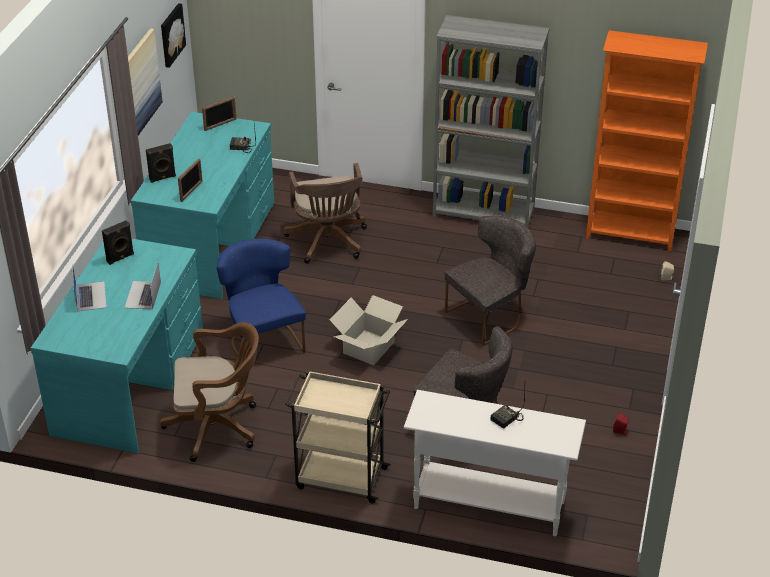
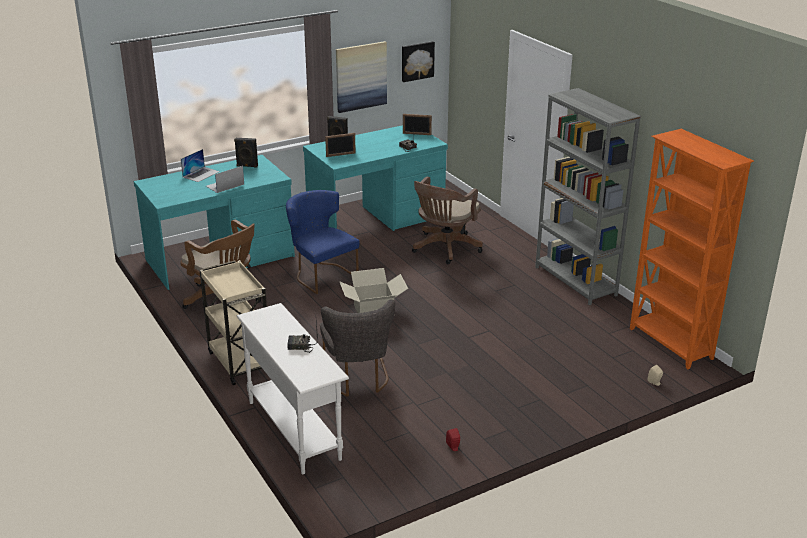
camera: 45 degrees right, 10 degrees down
(263, 340) = (321, 275): blue chair -> blue chair turned 60 degrees counterclockwise
(490, 316) = (480, 335): grey chair -> none

